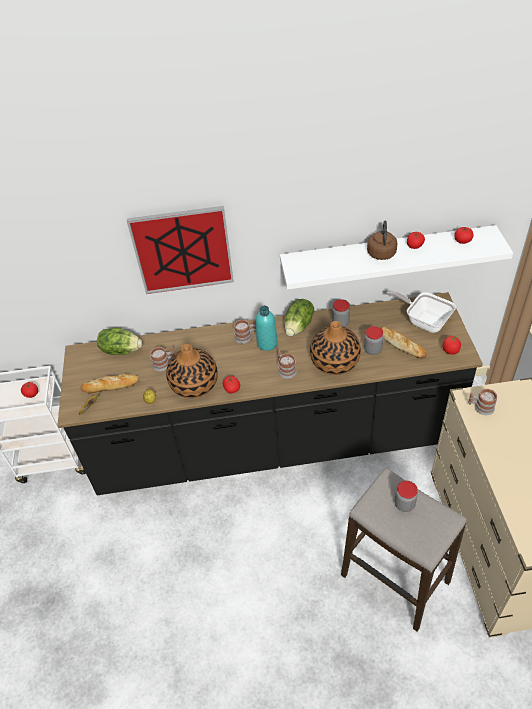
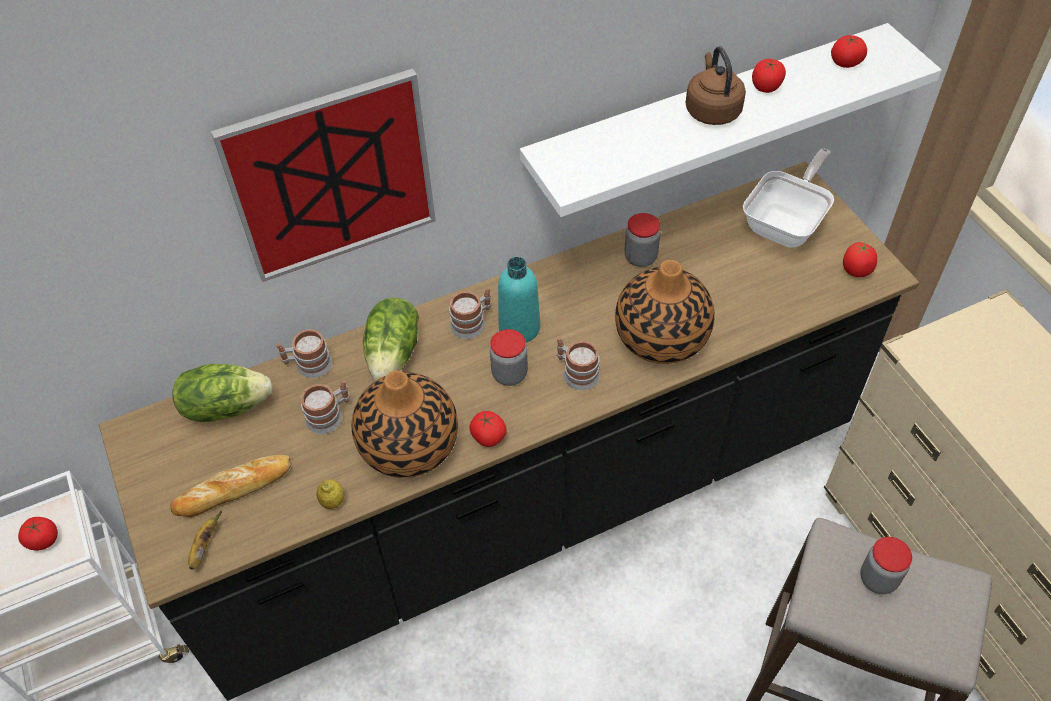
camera: 20 degrees left, 5 degrees up
(299, 326) = (566, 280): lettuce -> lettuce (394, 354)
(373, 350) = (721, 298): jar -> jar (509, 374)
(401, 344) = (766, 277): bread -> none
(424, 321) = (787, 223): frying pan -> frying pan turned 105 degrees clockwise
(480, 407) = (947, 364): mug -> mug (308, 365)

